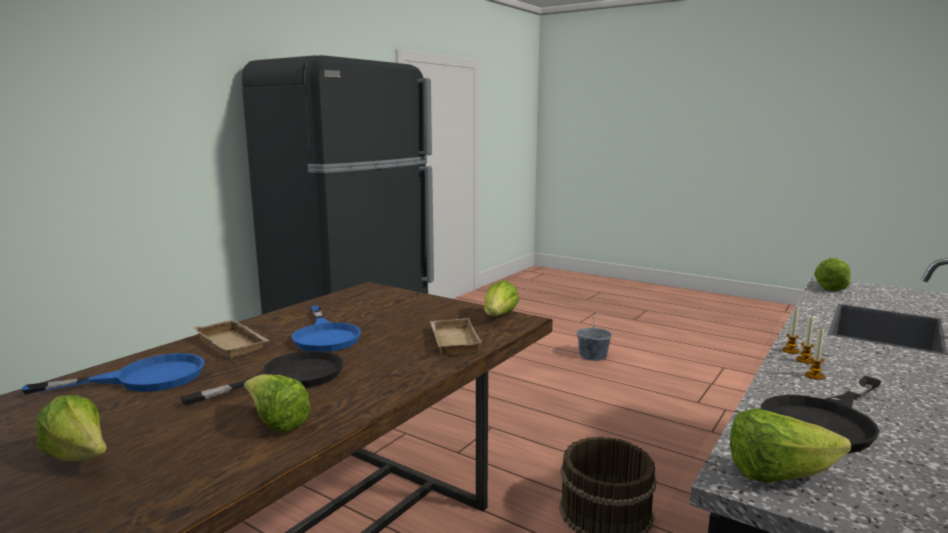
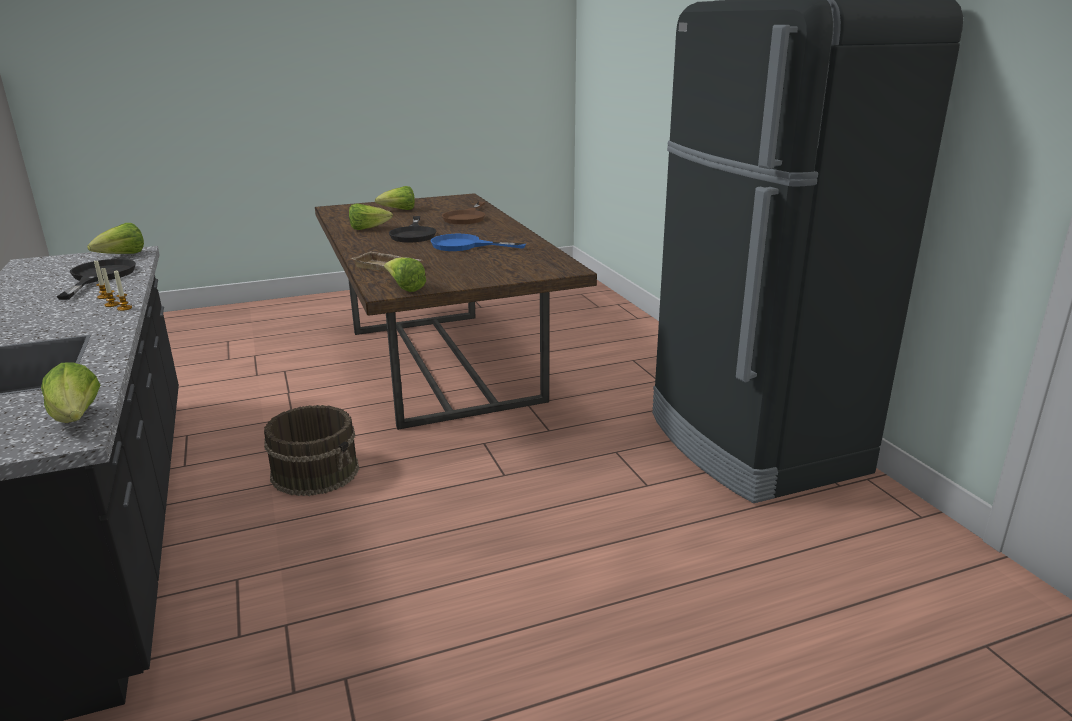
camera: 125 degrees right, 10 degrees up
(144, 378) = (466, 217): blue frying pan -> brown frying pan
(234, 344) = (489, 230): beige tray -> none
(593, 356) = (619, 678): grey bucket -> none

